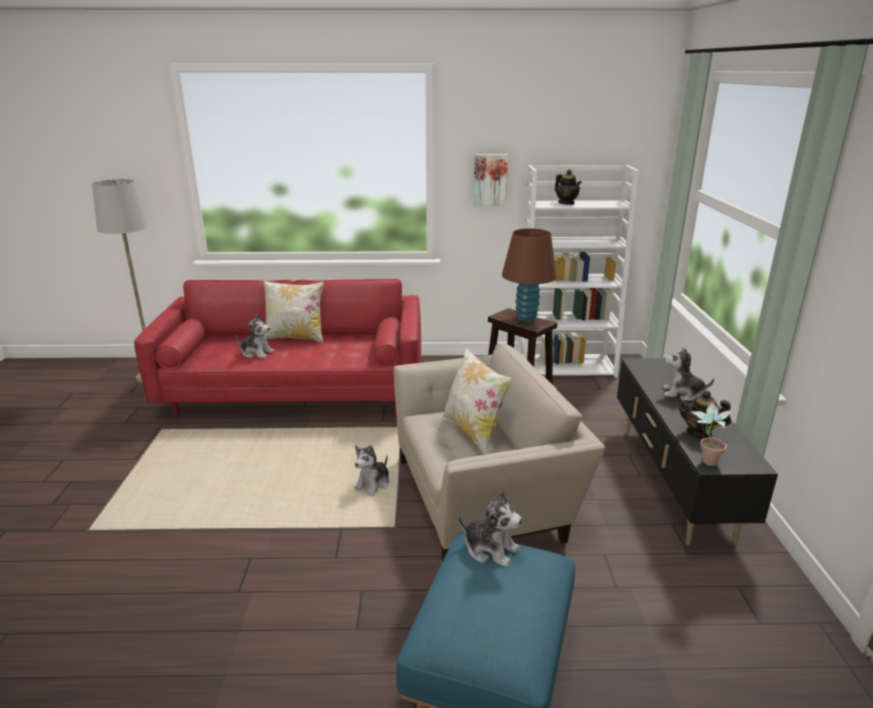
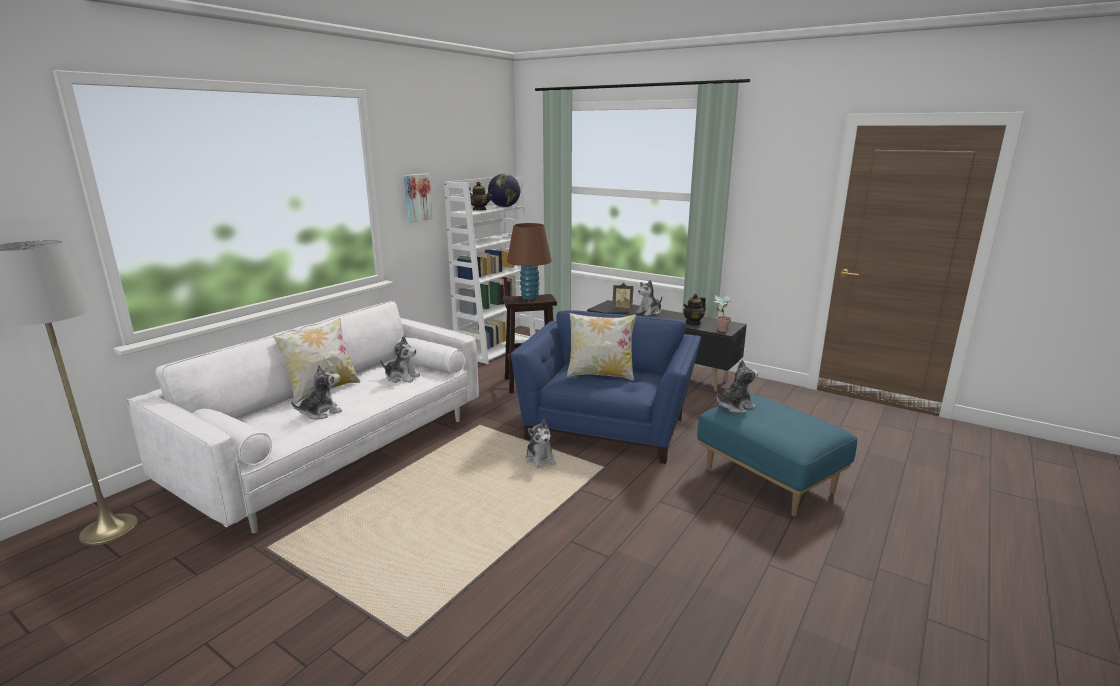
camera: 55 degrees left, 5 degrees down
(296, 391) = (336, 451): red sofa -> white sofa
(348, 351) = (401, 377): none -> plush toy
(483, 496) = (607, 426): beige armchair -> blue armchair
(609, 204) = (505, 207): none -> globe
(658, 376) = (622, 310): none -> picture frame

